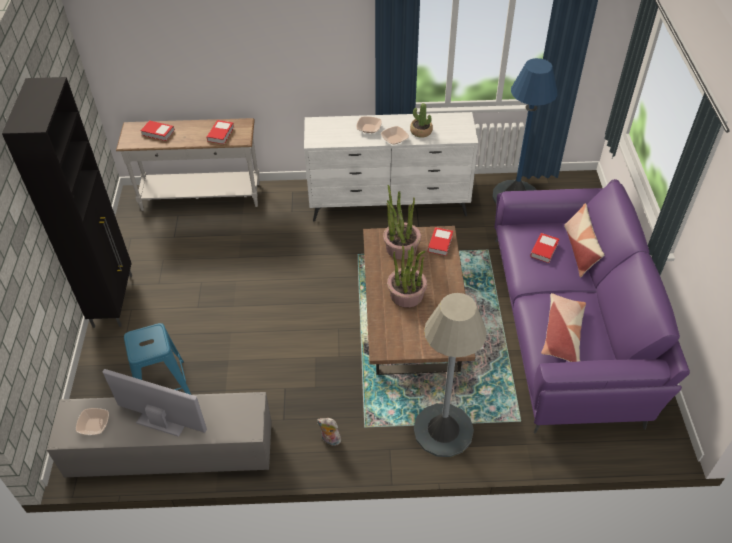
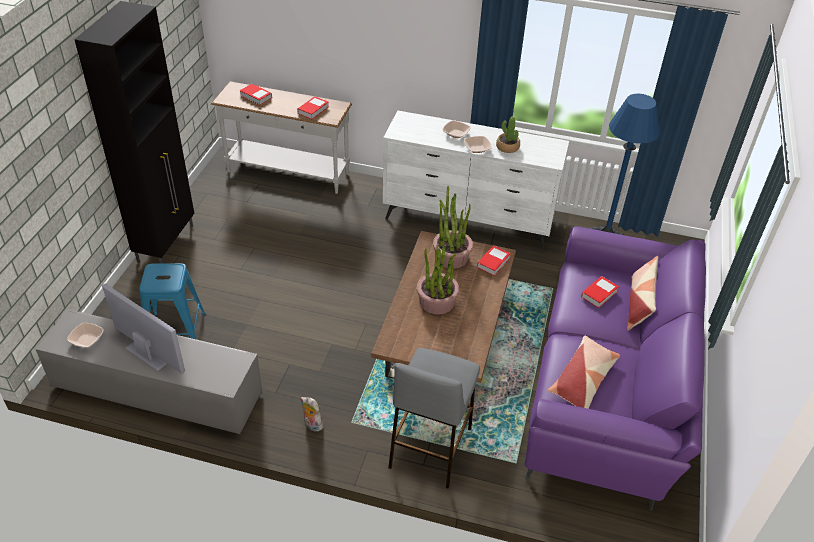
camera: 15 degrees right, 5 degrees down
(443, 430) = (430, 448): grey floor lamp -> grey stool

